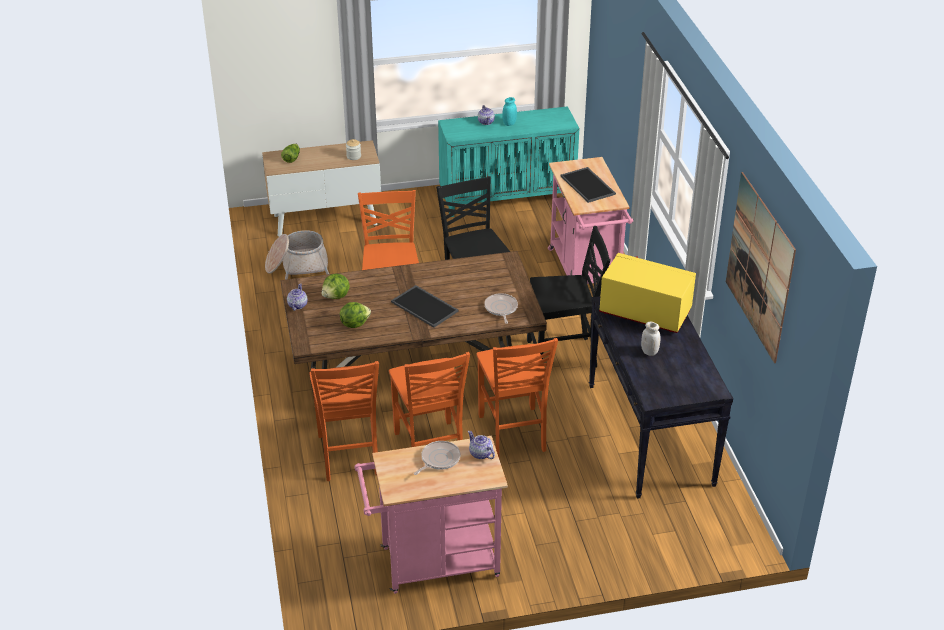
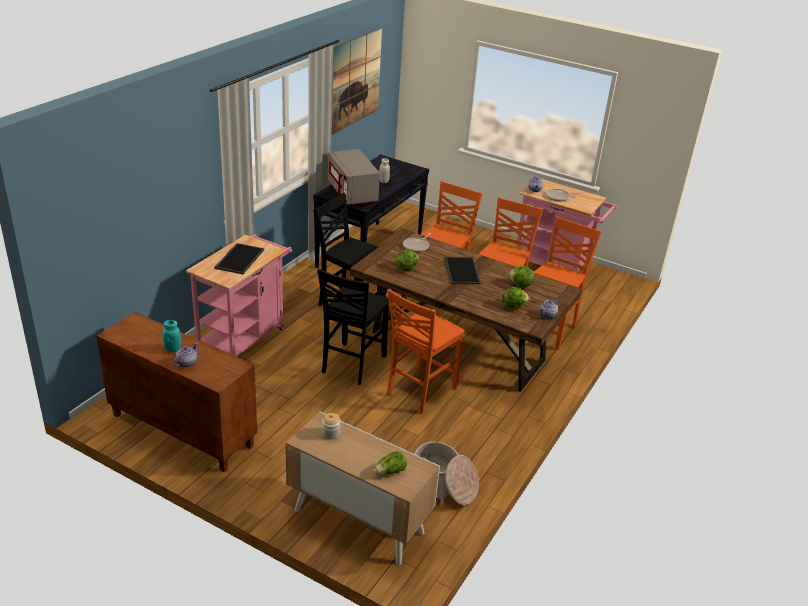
camera: 140 degrees left, 5 degrees down
(473, 278) = (406, 268): none -> lettuce
(507, 199) = (181, 430): turquoise cabinet -> brown cabinet
(644, 313) = (353, 193): yellow microwave -> grey microwave

